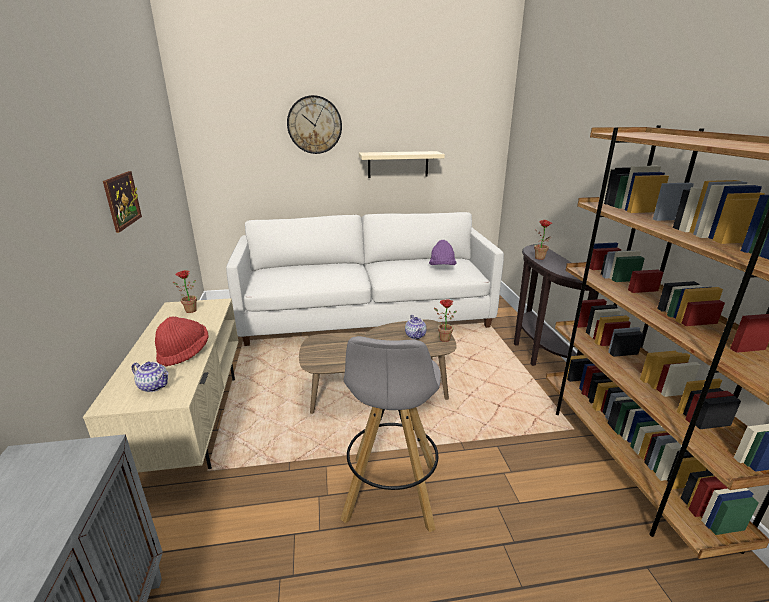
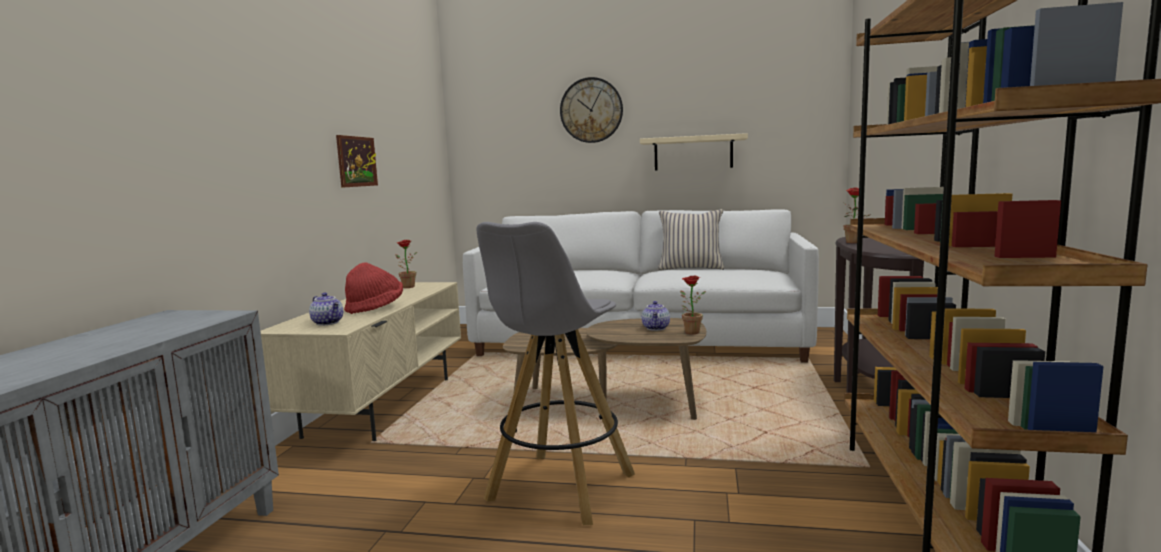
camera: 20 degrees right, 15 degrees down
(404, 260) = (690, 268): none -> beige pillow
(442, 267) = (735, 273): purple hat -> none

